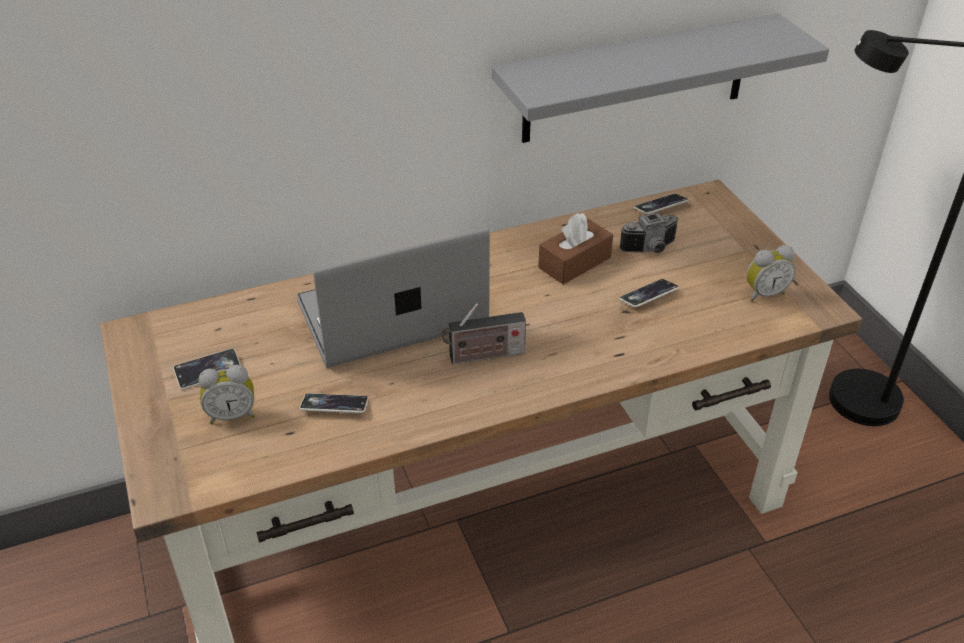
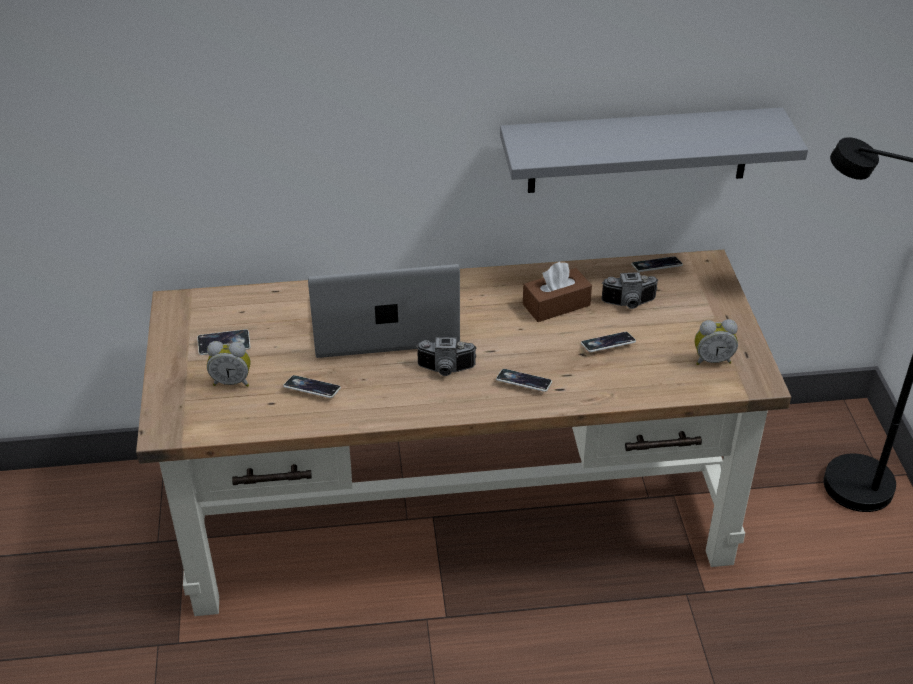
camera: 15 degrees right, 0 degrees up
(483, 356) = (445, 370): radio -> camera
(576, 354) = (524, 383): none -> phone

